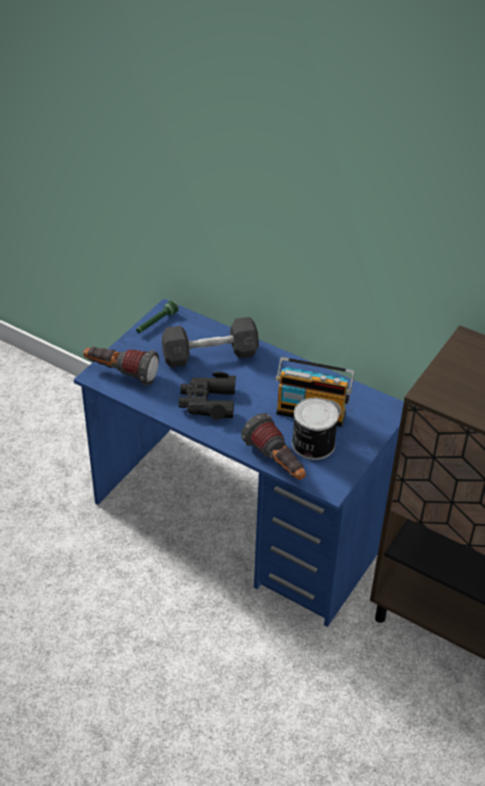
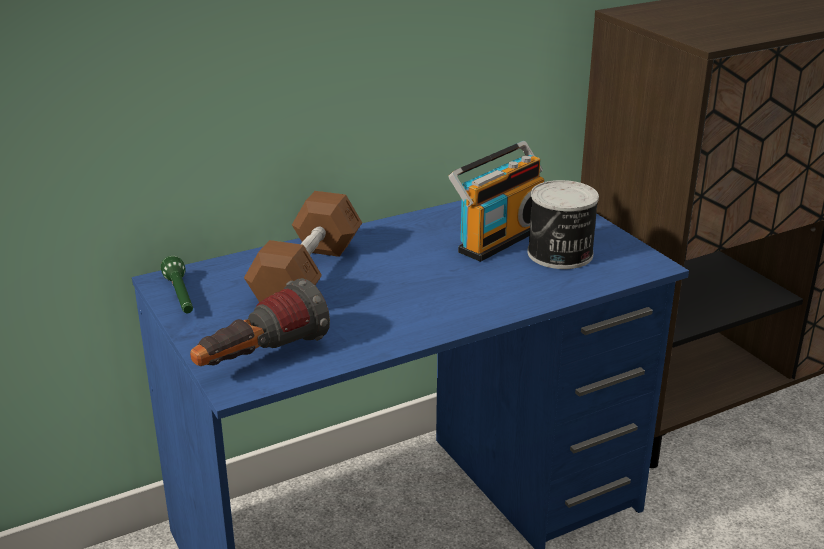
camera: 60 degrees left, 15 degrees down
(207, 403) = (407, 304): black binoculars -> none
(210, 355) = (307, 275): grey dumbbell -> brown dumbbell
(276, 463) = (577, 287): flashlight -> none

